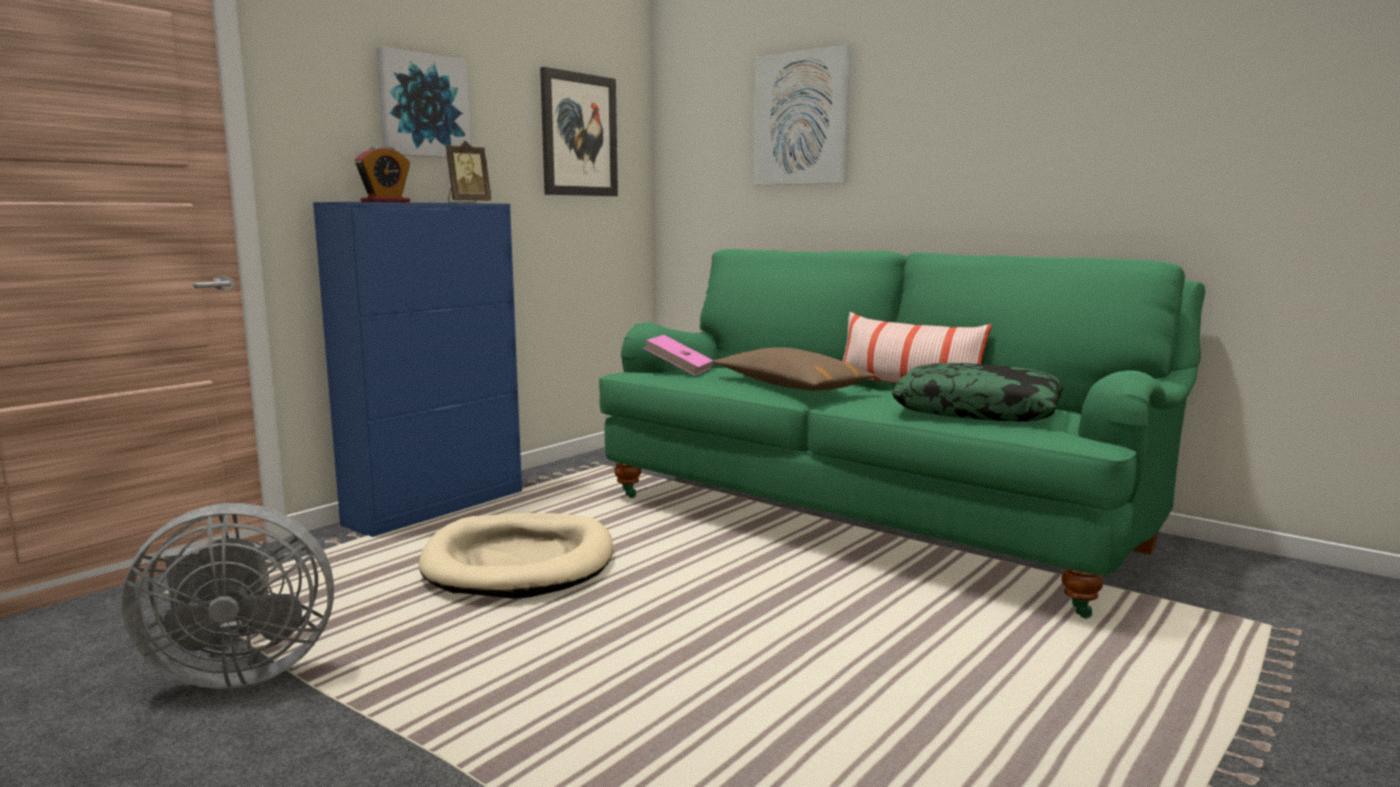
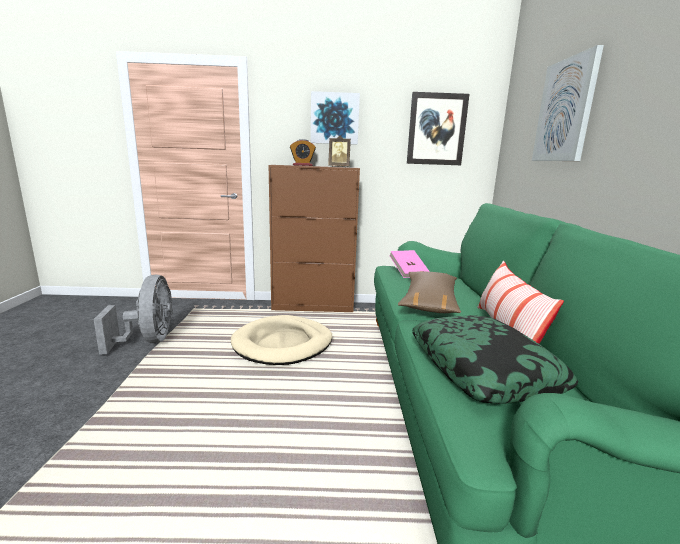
camera: 50 degrees right, 5 degrees up
(239, 671) = (149, 341): grey fan -> grey fan turned 135 degrees counterclockwise
(437, 507) = (313, 307): blue cabinet -> brown cabinet

